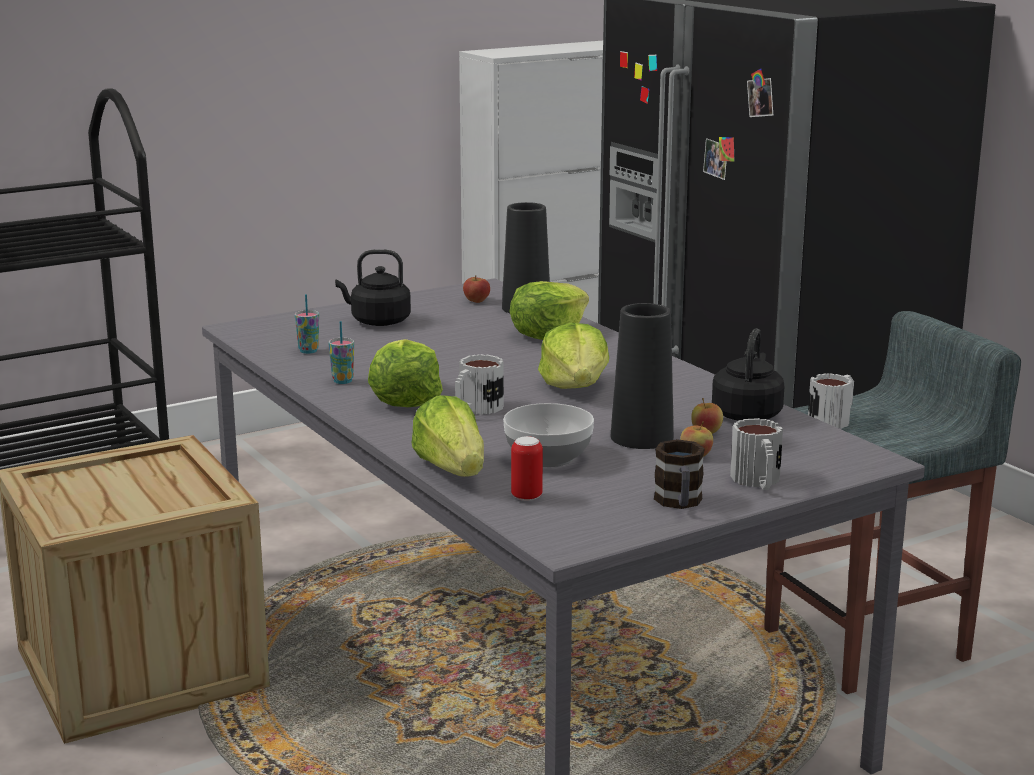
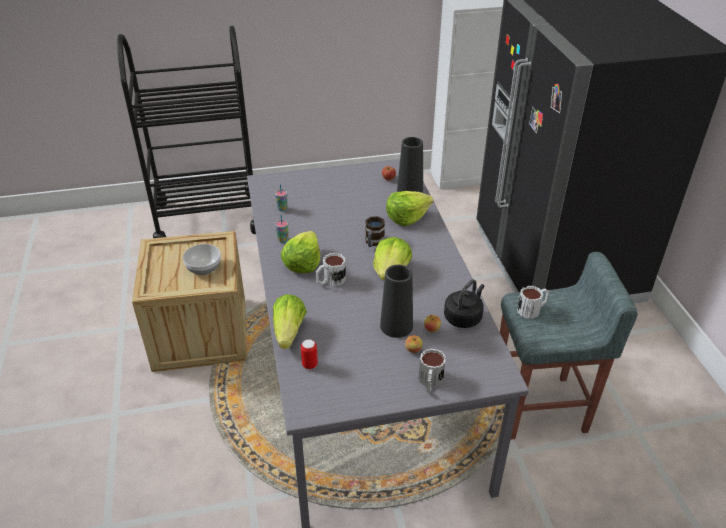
camera: 20 degrees right, 20 degrees up
(377, 321) = (329, 188): black kettle -> none
(549, 457) = (340, 333): bowl -> bowl (204, 268)
(679, 503) = (379, 390): mug -> mug (373, 242)

